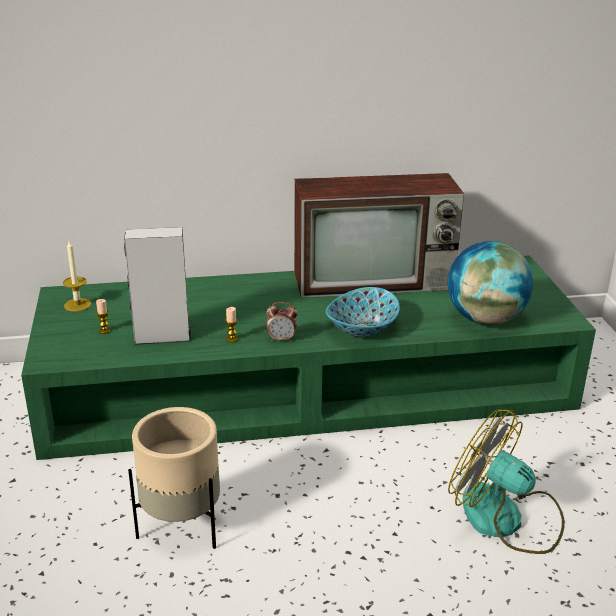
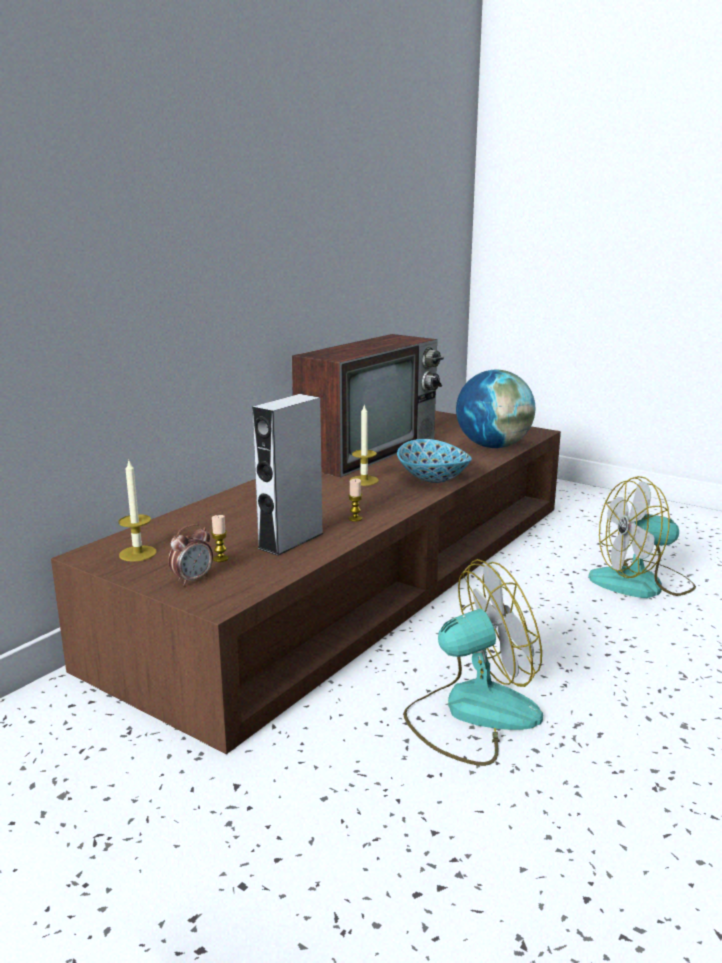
camera: 45 degrees left, 10 degrees down
(182, 526) = (471, 714): beige planter -> fan
(281, 339) = (393, 504): alarm clock -> alarm clock (192, 580)
(306, 384) = (359, 573): green tv stand -> brown tv stand
(309, 308) = (364, 480): none -> candle

